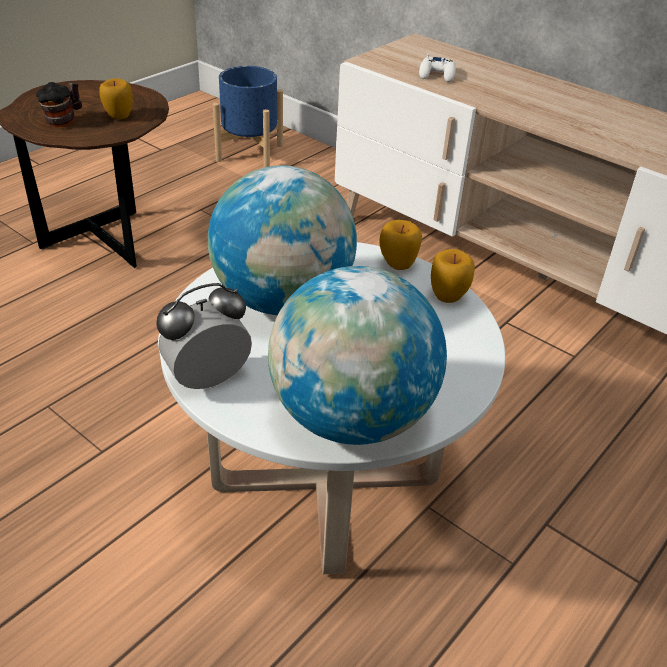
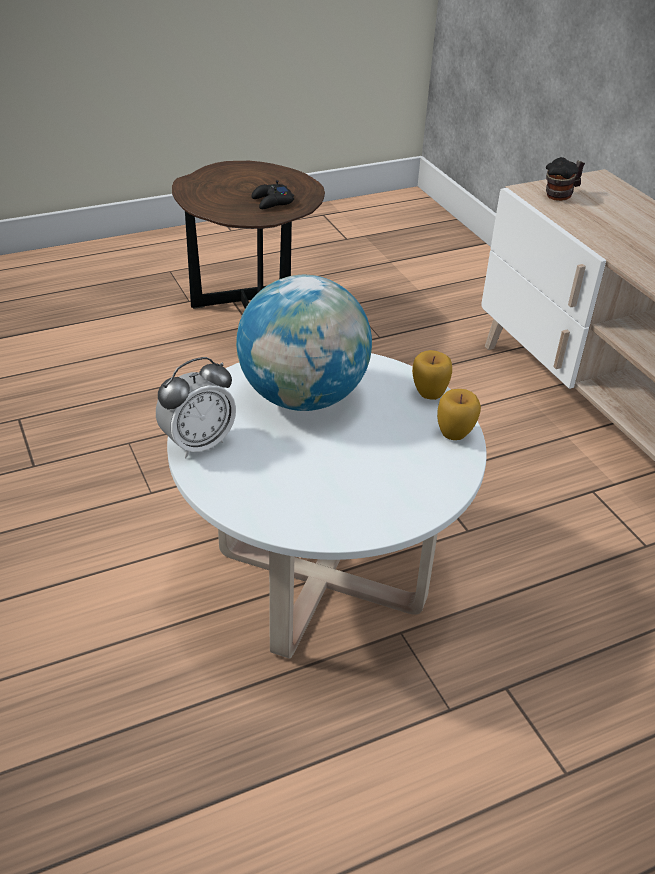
camera: 25 degrees right, 0 degrees up
(64, 121) = (224, 197): mug -> mug (561, 195)
(119, 116) = (272, 202): apple -> black game controller
(208, 379) = (198, 443): alarm clock -> alarm clock turned 150 degrees clockwise
(249, 153) = (429, 259): blue planter -> none
(351, 417) = (291, 508): globe -> none
(437, 74) = (592, 218): white game controller -> none

